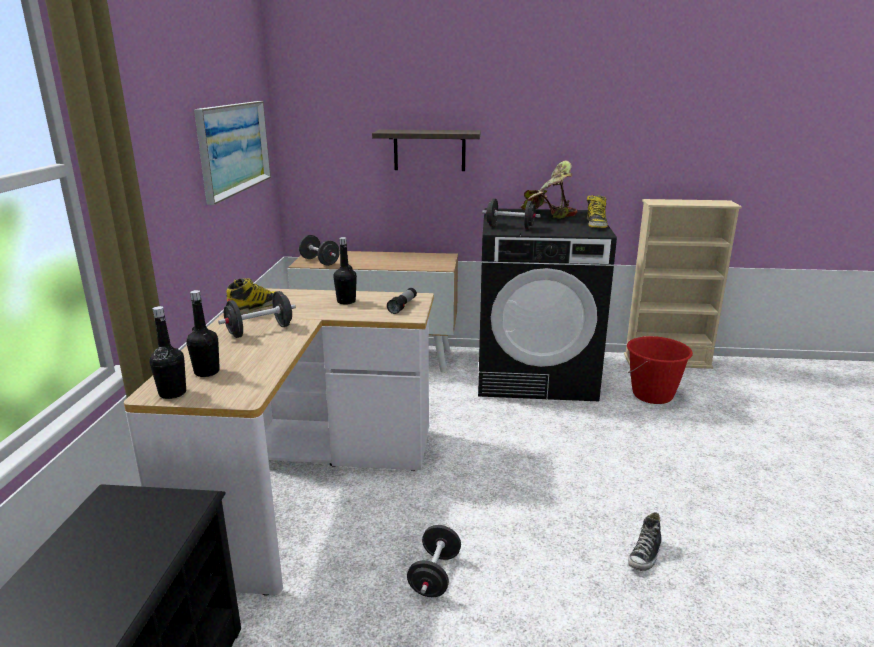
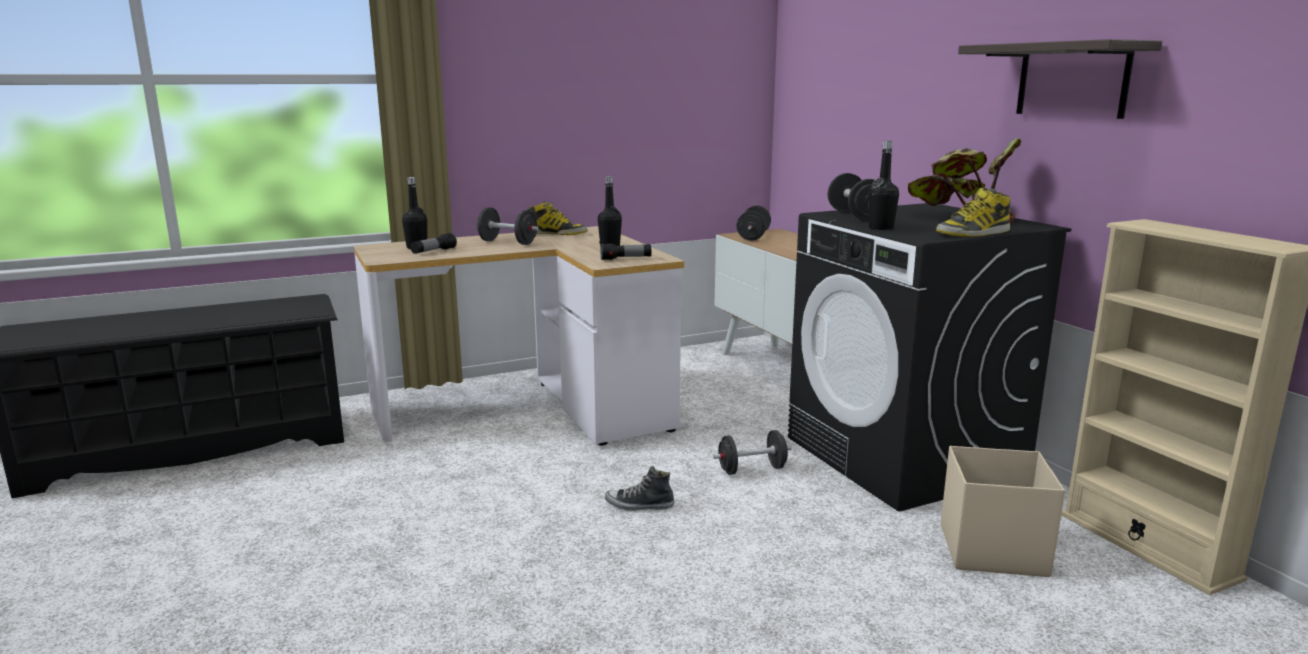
camera: 60 degrees right, 5 degrees down
(172, 393) = (376, 248): black bottle -> black bottle (881, 228)
(234, 148) = (667, 95): picture -> none
(244, 367) = (433, 251): none -> flashlight
(429, 150) = (890, 116): shelf -> shelf (1072, 80)
(434, 575) = (446, 493): black dumbbell -> black dumbbell (752, 469)
(645, 555) = (564, 600): shoe -> shoe (639, 505)
(652, 395) = (990, 550): red bucket -> beige storage box

